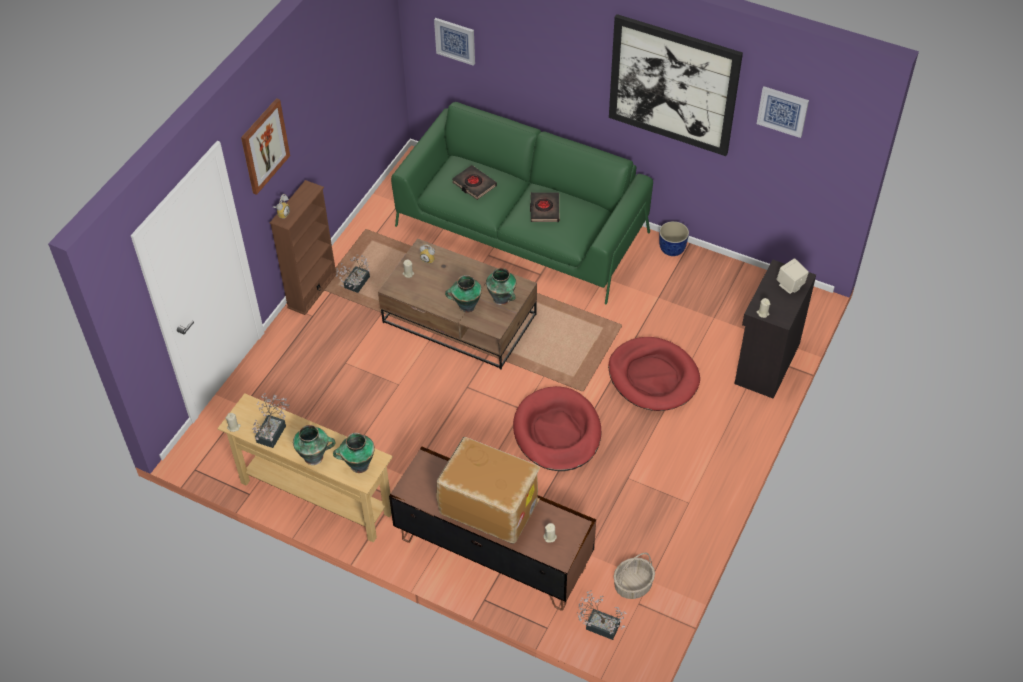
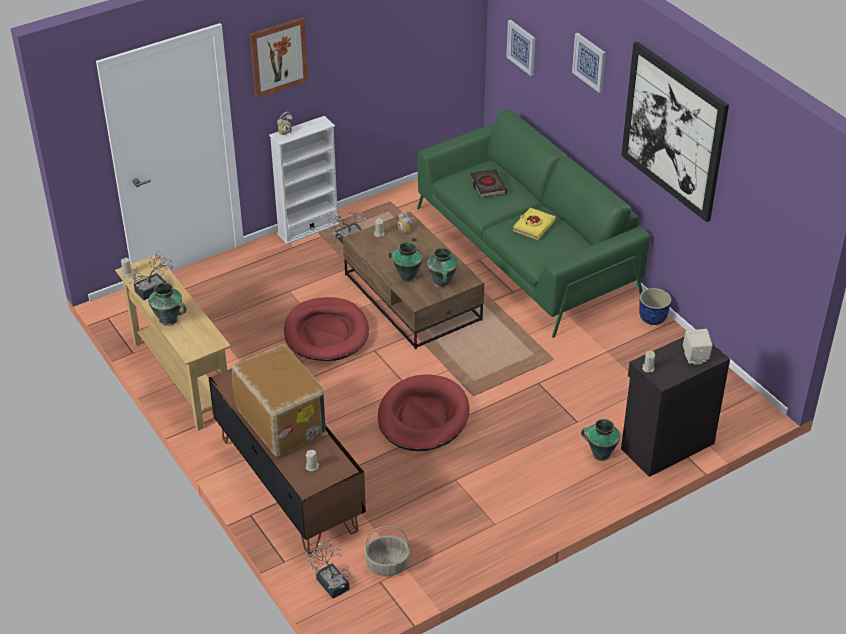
camera: 30 degrees right, 10 degrees down
(312, 290) = (308, 229): brown bookcase -> white bookcase
(358, 465) = (197, 340): vase -> vase (600, 454)
(544, 209) = (533, 226): black book -> yellow book
(653, 377) = (547, 411): red dog bed -> red dog bed (326, 333)
(782, 111) = (756, 181): picture -> picture (589, 62)

